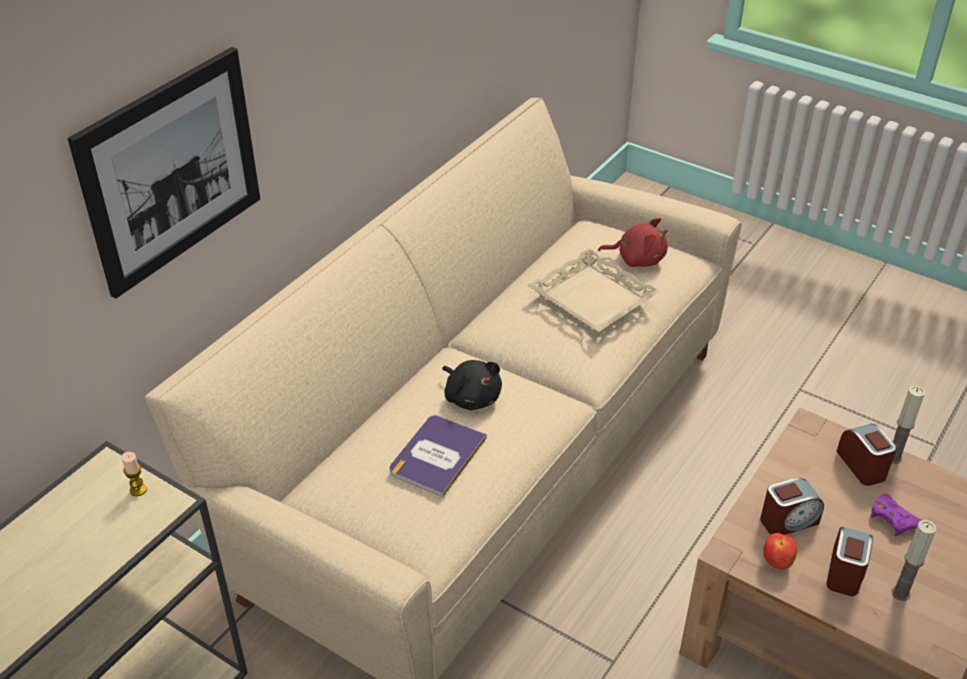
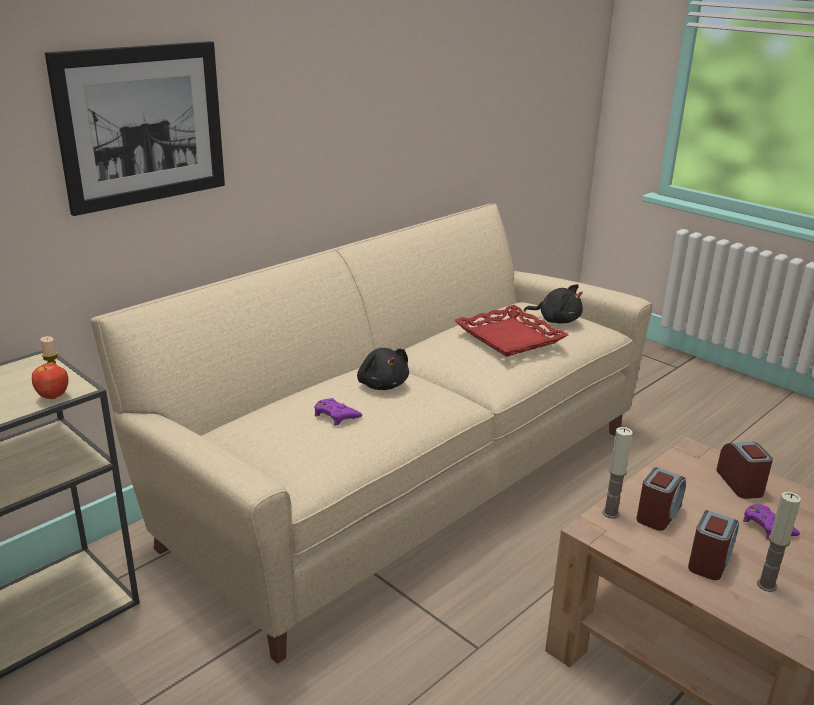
camera: 10 degrees right, 15 degrees down
(437, 455) = (336, 415): book -> purple game controller
(593, 298) = (510, 337): beige tray -> red tray
(637, 259) = (556, 320): red plush toy -> black plush toy
(777, 563) = (640, 543): apple -> apple (53, 397)
(788, 521) = (658, 514): alarm clock -> alarm clock turned 45 degrees counterclockwise
(894, 457) = (773, 482): candle -> candle (611, 513)

